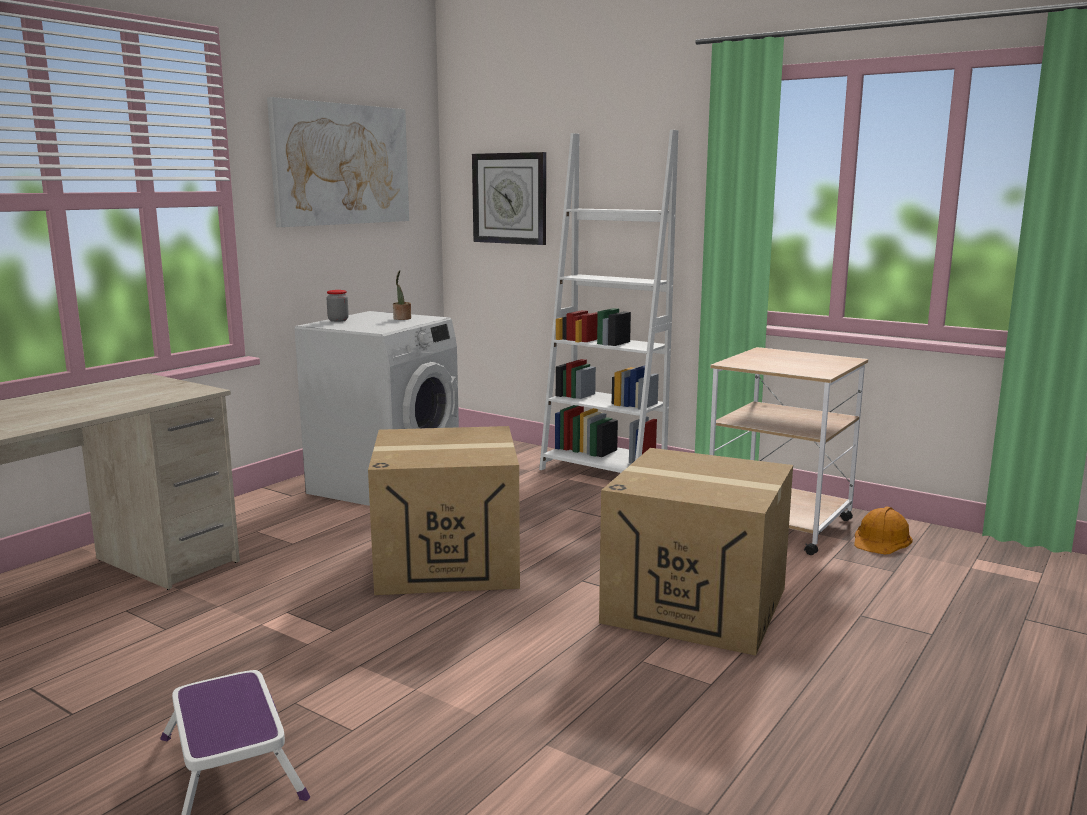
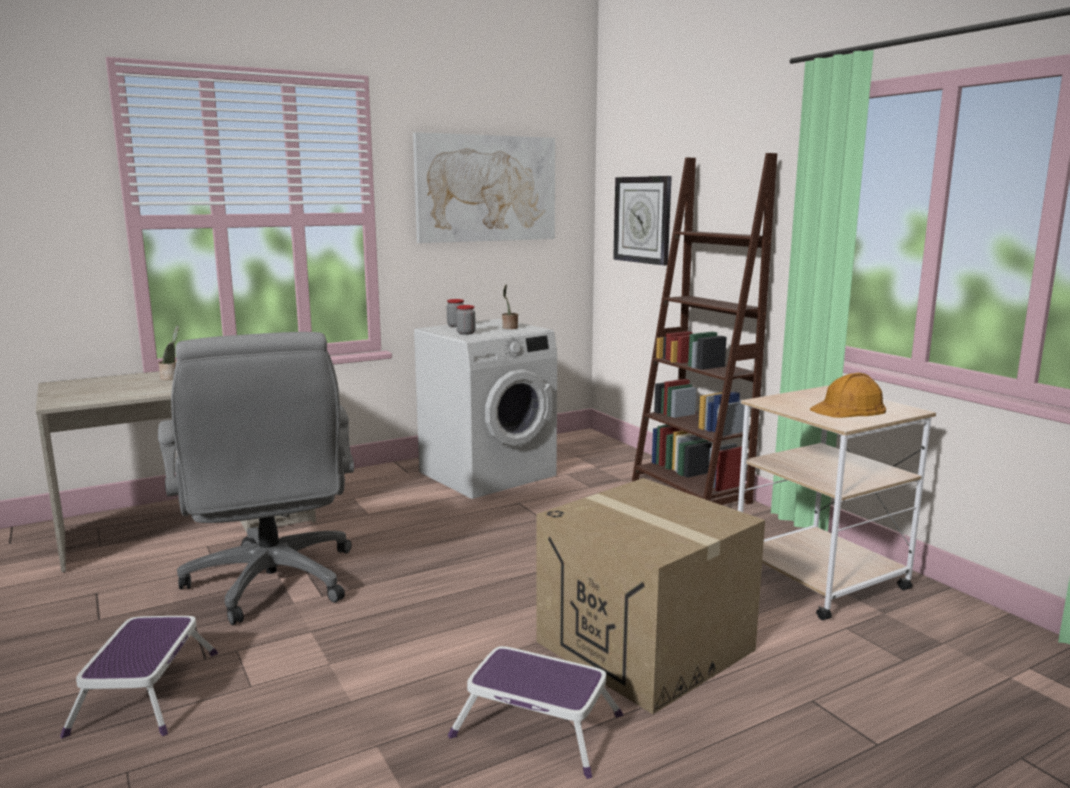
camera: 25 degrees right, 0 degrees up
(42, 405) = (172, 378): none -> potted plant
(261, 634) = (271, 586): none -> grey office chair
(365, 326) = (466, 333): none -> jar
(448, 562) = (467, 554): cardboard box -> none
(603, 471) = (690, 491): white bookcase -> brown bookcase
(672, 689) = (536, 726): none -> purple step ladder
(881, 540) = (925, 620): orange hard hat -> orange hard hat (849, 408)

